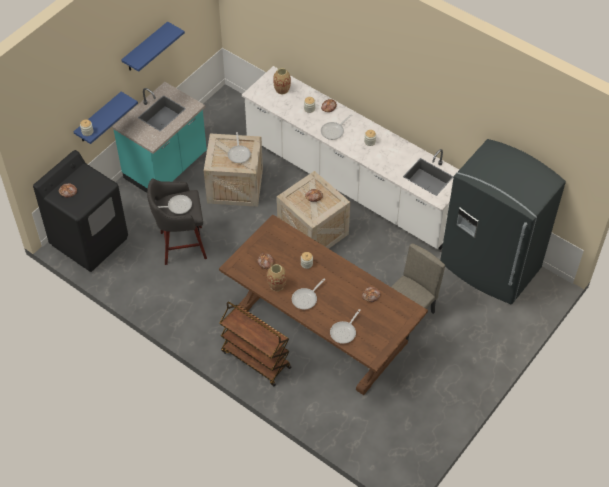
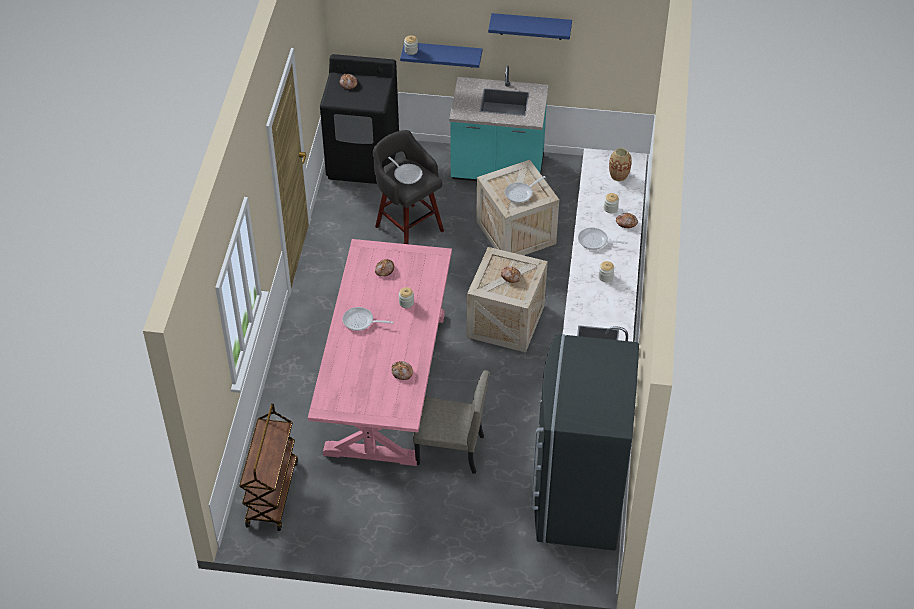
camera: 60 degrees right, 5 degrees down
(255, 359) = (309, 347): brown cart -> brown cart (271, 493)
(277, 285) = (362, 291): vase -> none
(321, 326) = (386, 383): brown dining table -> pink dining table
(344, 332) = (339, 370): frying pan -> none

